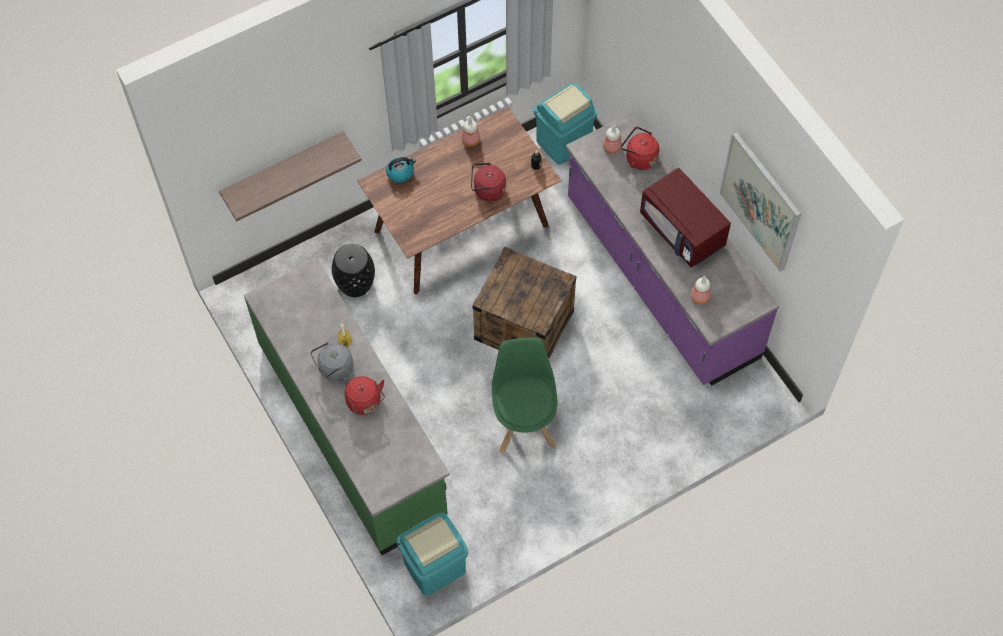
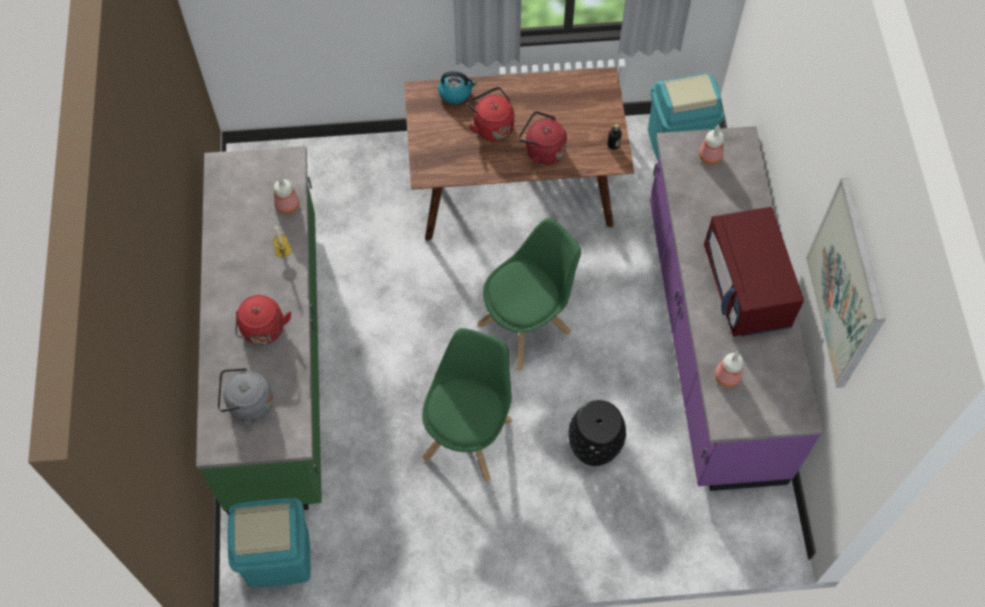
camera: 25 degrees right, 0 degrees up
(283, 169) = (315, 31): shelf -> none
(334, 370) = (252, 278): grey kettle -> grey kettle (248, 405)
(355, 283) = (368, 201): black stool -> black stool (594, 446)
(471, 140) = (554, 88): bottle -> bottle (288, 206)
(524, 325) = (527, 325): crate -> green chair
(639, 158) = (736, 182): red kettle -> red kettle (491, 126)

